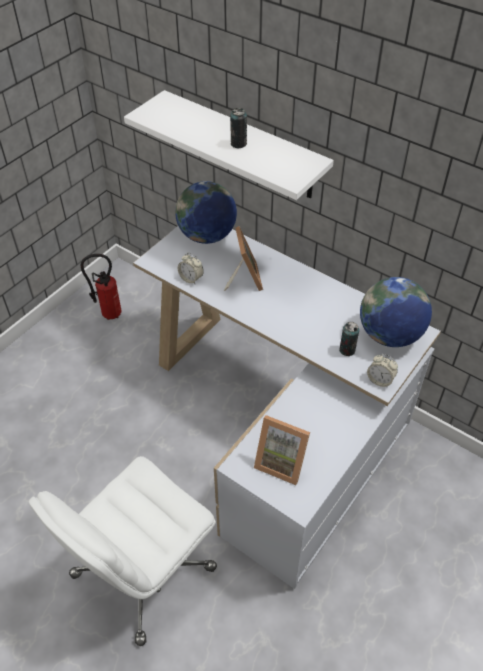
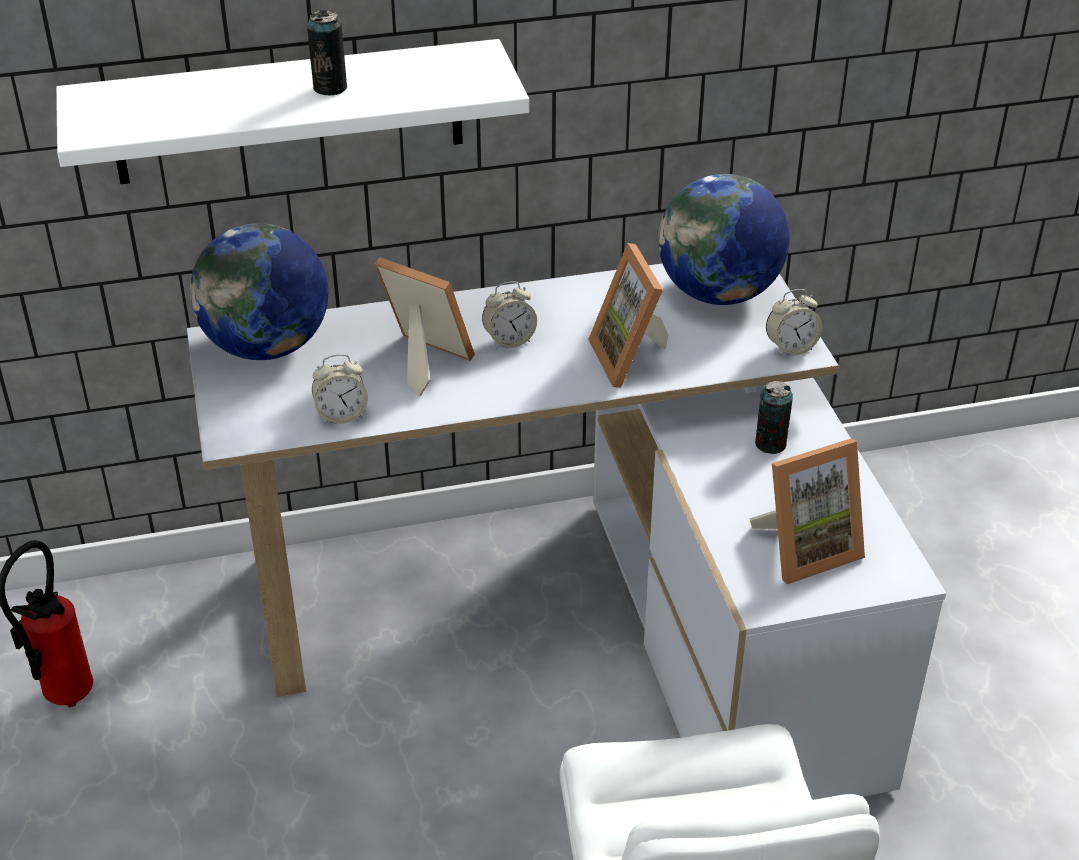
camera: 50 degrees left, 10 degrees down
(283, 293) = (509, 341): none -> alarm clock
(314, 335) = (633, 359): none -> picture frame
(347, 350) = (700, 345): can -> can (770, 444)

